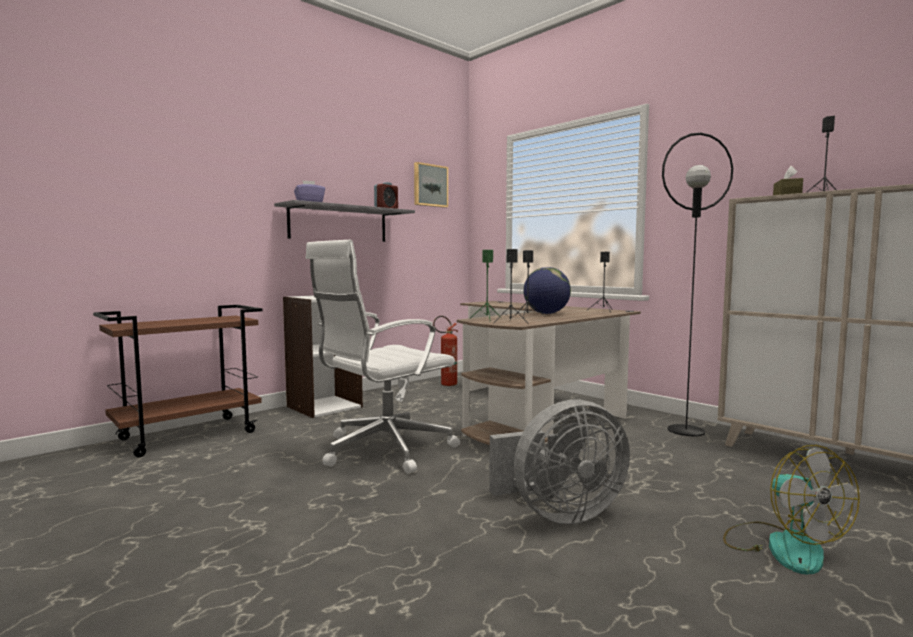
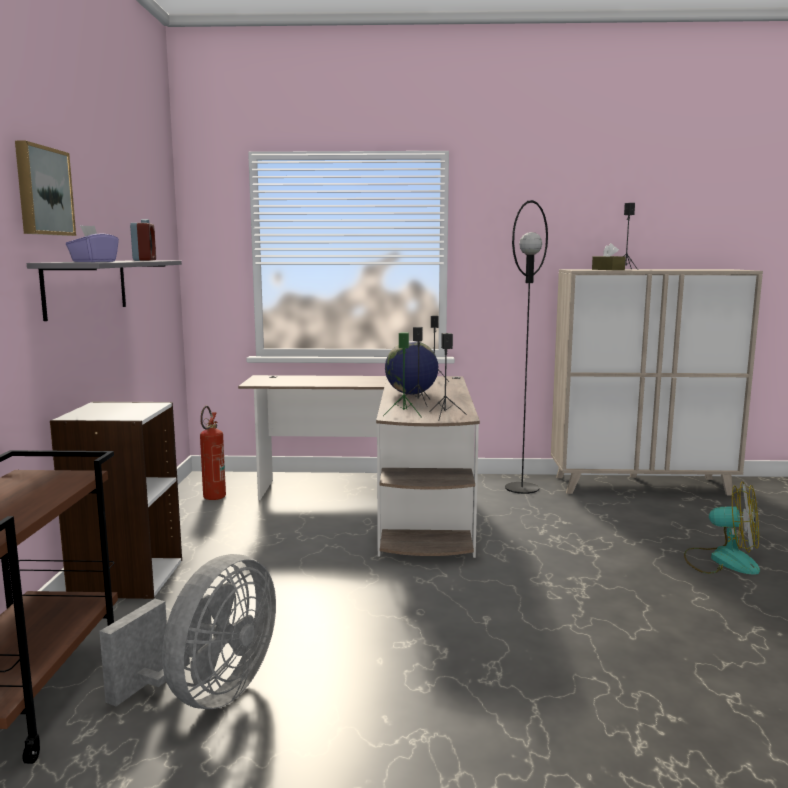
camera: 45 degrees left, 5 degrees up
(383, 450) = (340, 602): white office chair -> none
(429, 185) = (151, 215): picture -> picture (42, 191)
(558, 514) = (595, 596): grey fan -> grey fan (207, 694)

